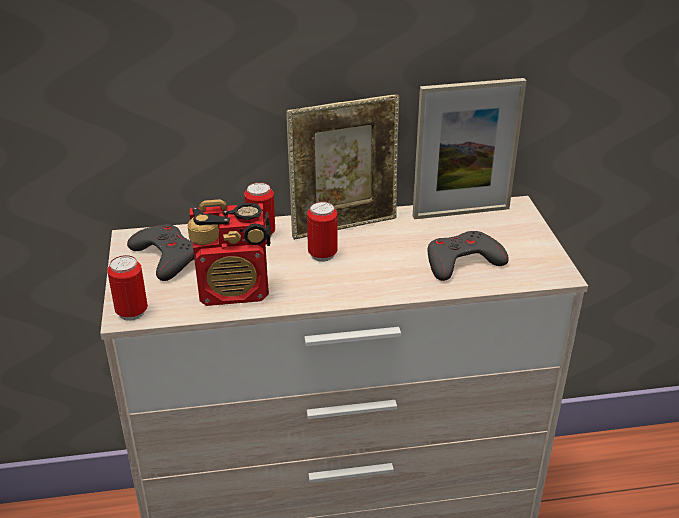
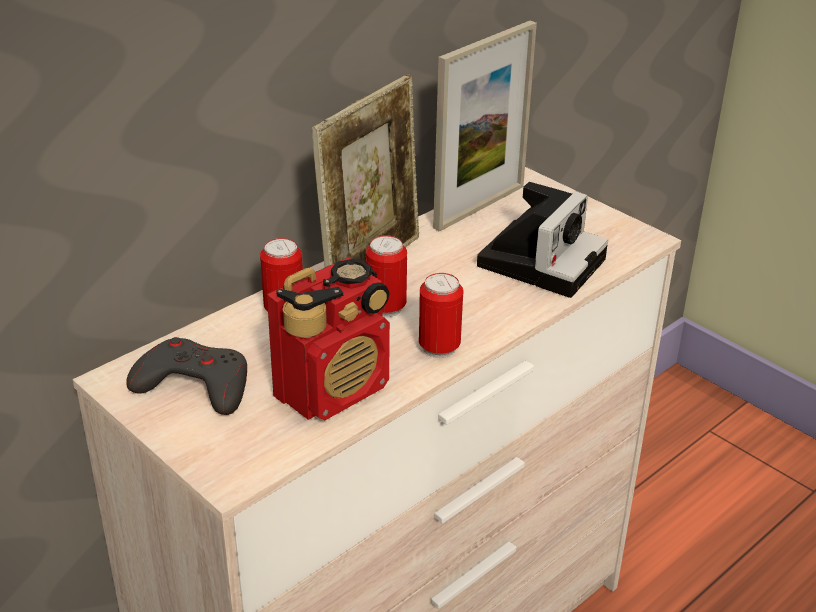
camera: 35 degrees left, 0 degrees up
(132, 312) = (234, 470): can -> can (439, 348)
(462, 262) = (541, 260): grey game controller -> camera

